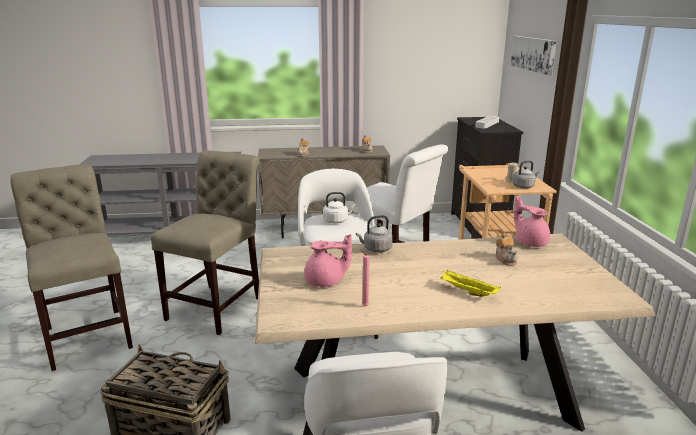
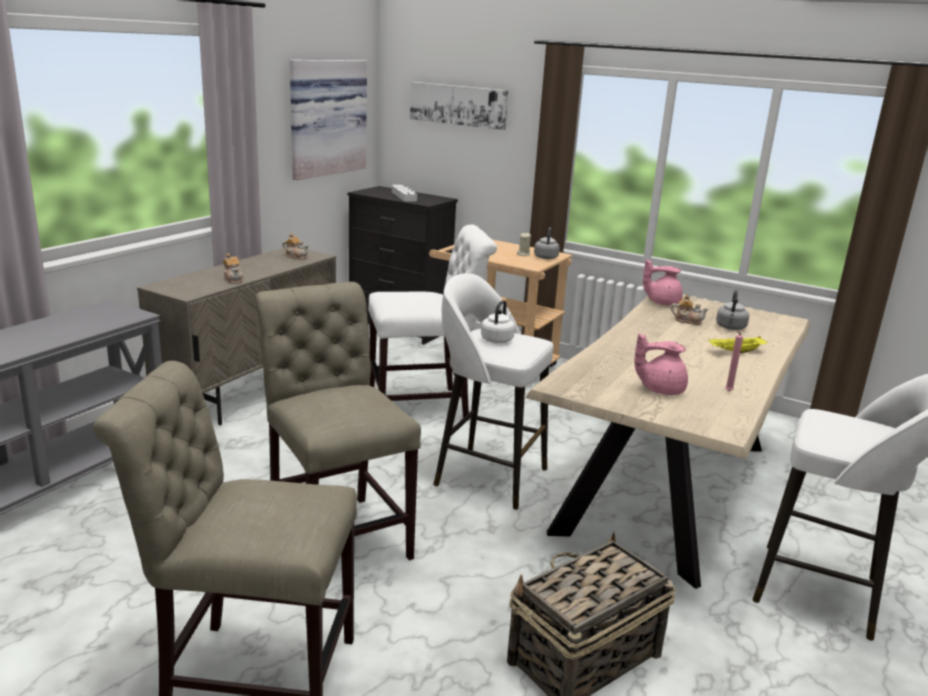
camera: 55 degrees left, 0 degrees up
(326, 282) = (660, 389): pink teapot -> pink teapot turned 120 degrees counterclockwise
(376, 249) = (606, 349): grey kettle -> grey kettle (730, 328)
(440, 61) = (325, 117): none -> picture

